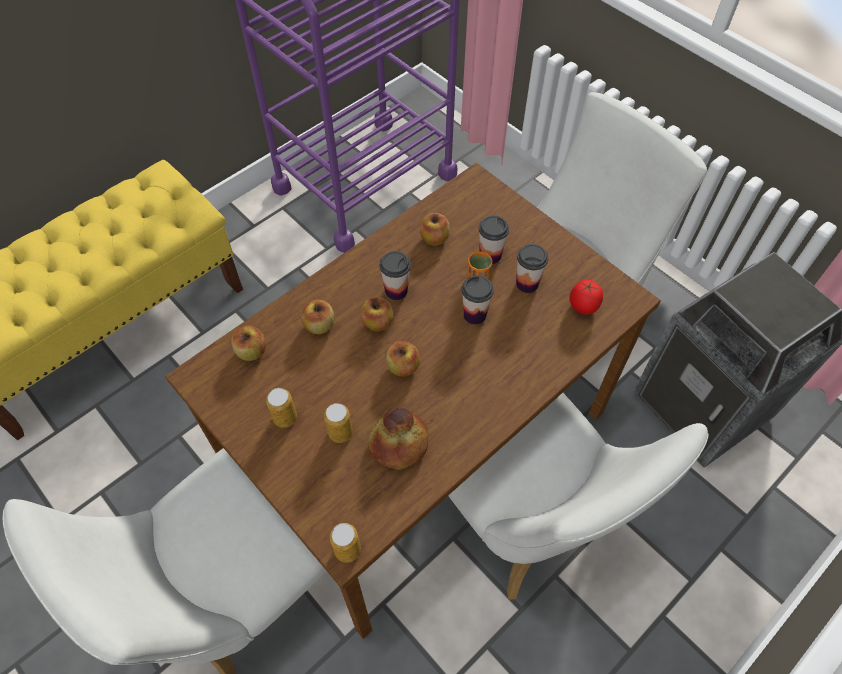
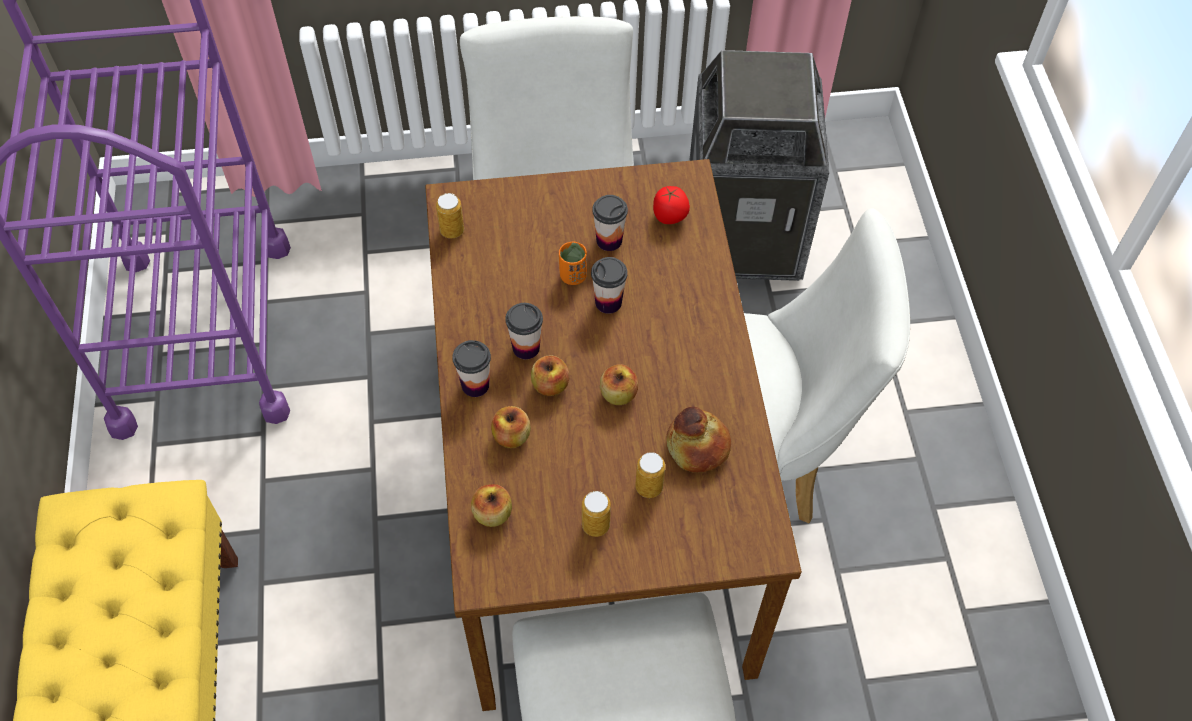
camera: 55 degrees left, 0 degrees up
(347, 550) = (771, 548): can -> can (452, 230)
(434, 238) = (490, 278): apple -> none
(490, 255) = (552, 247): cup -> cup (475, 385)

